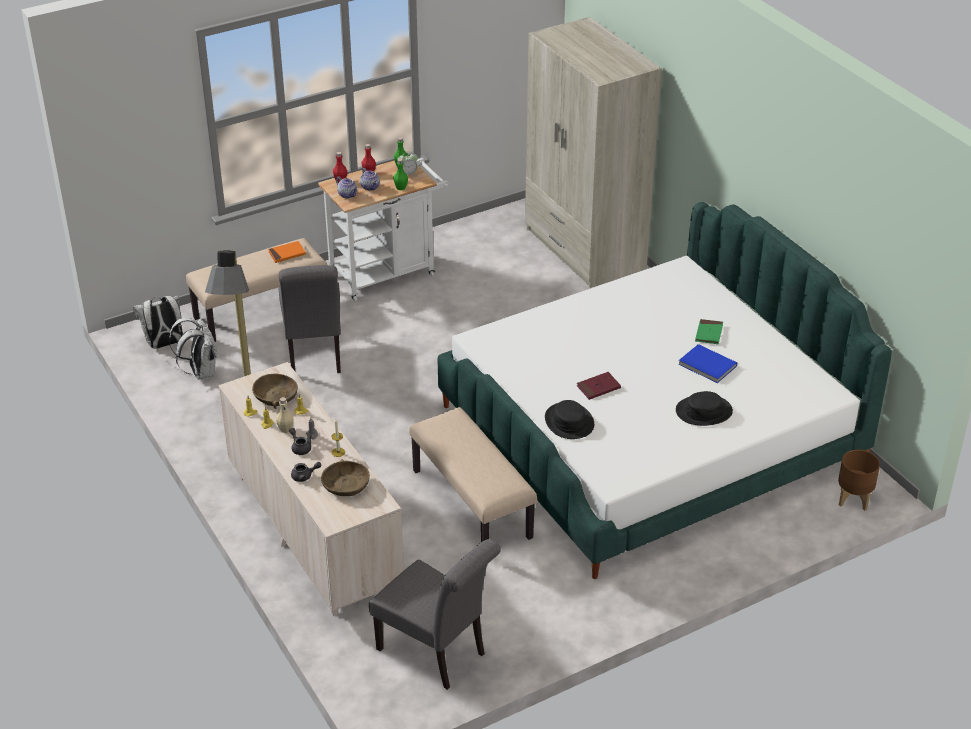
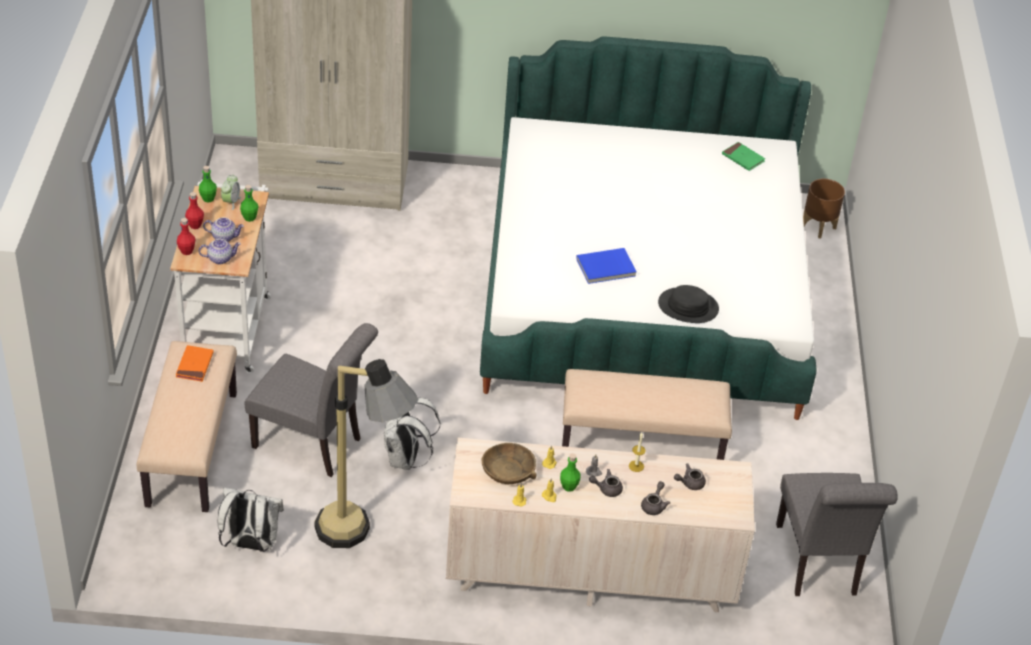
camera: 60 degrees left, 5 degrees up
(164, 344) = (168, 552): white backpack -> white backpack (406, 459)
(285, 429) = (569, 486): beige bottle -> green bottle
(345, 485) = (689, 483): brown bowl -> grey teapot
(437, 654) = (818, 565): grey chair -> grey chair turned 105 degrees clockwise
(598, 387) = (655, 265): red book -> none
(703, 411) = (740, 225): black hat -> none
(707, 366) = (681, 191): blue book -> blue book (606, 268)
(709, 333) = (638, 166): green book -> green book (743, 158)

